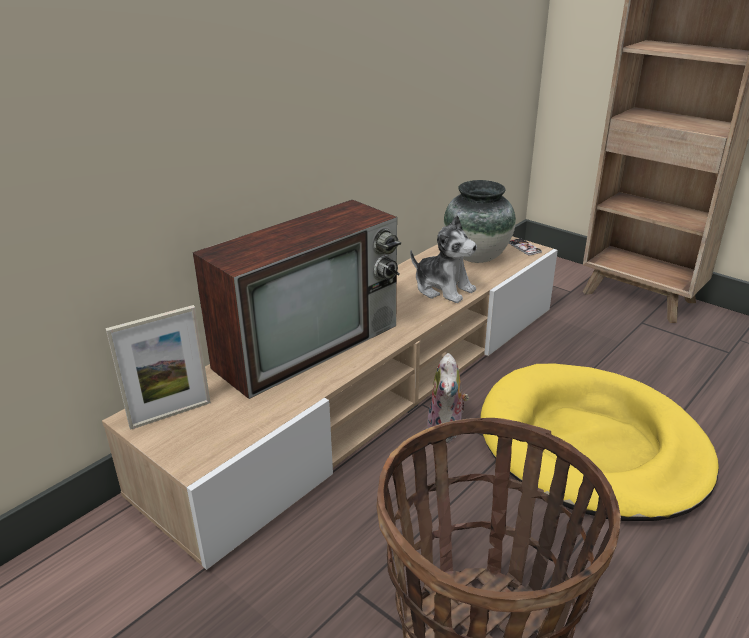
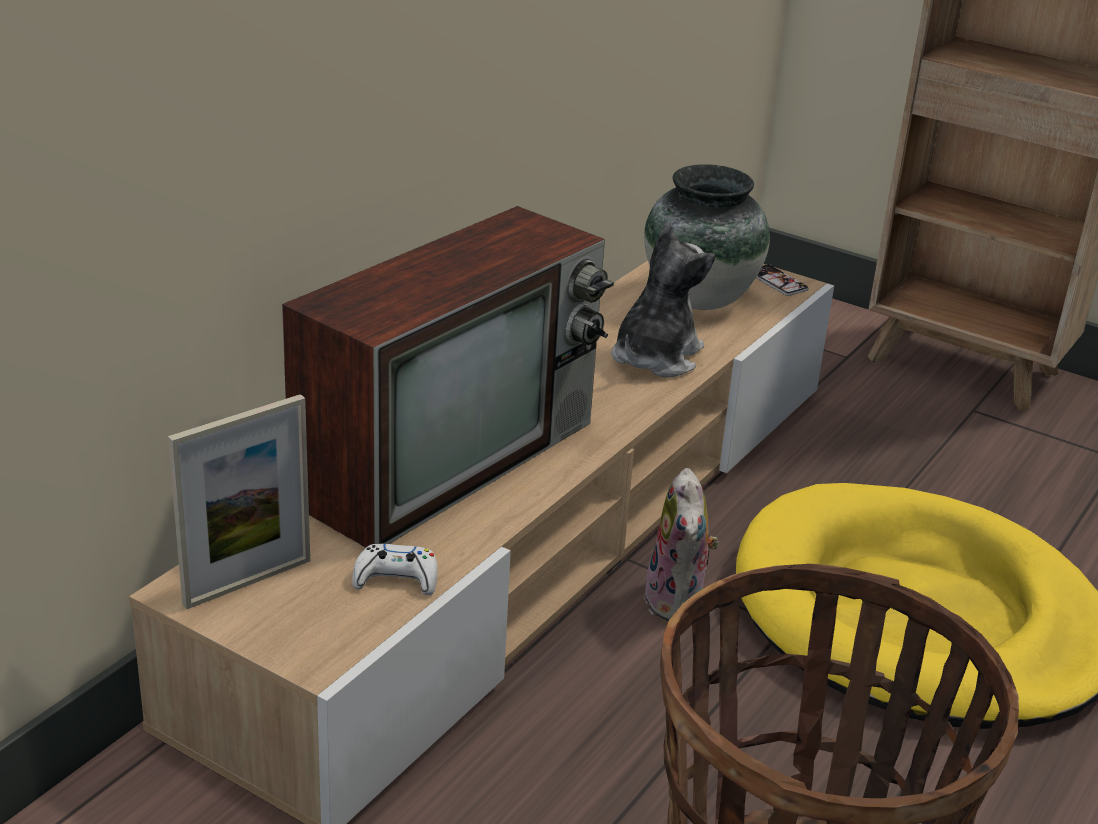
camera: 10 degrees left, 0 degrees up
(256, 415) = (396, 579): none -> white game controller
(443, 289) = (655, 357): plush toy -> plush toy turned 90 degrees counterclockwise

